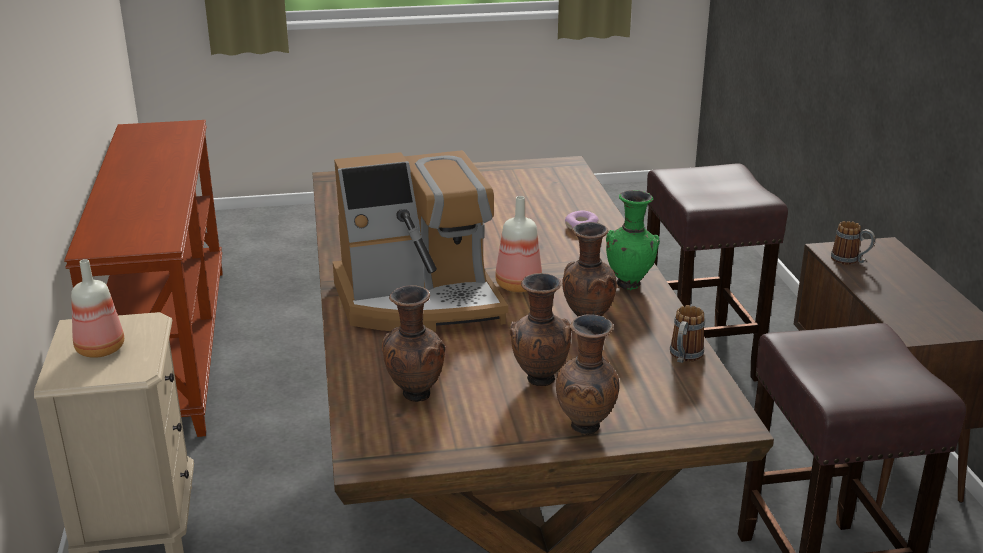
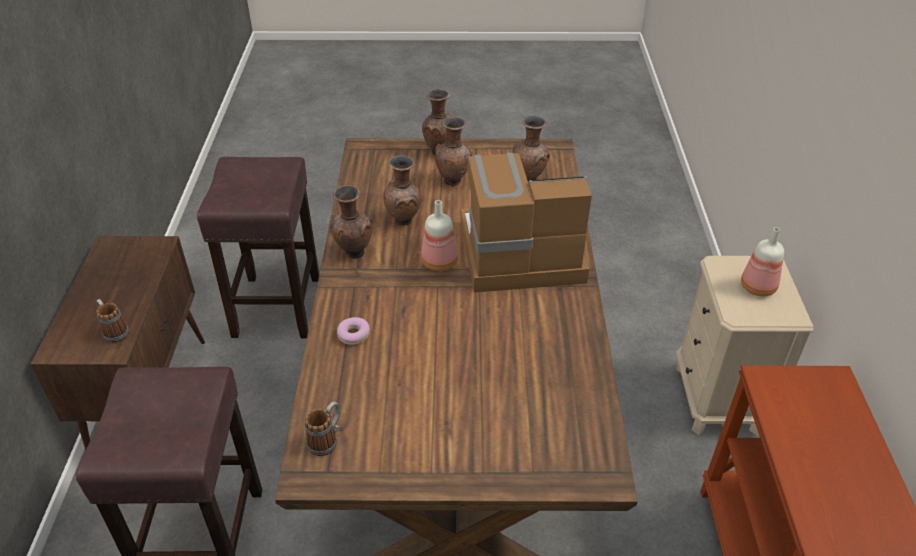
camera: 170 degrees left, 15 degrees up
(630, 284) = (353, 253): green vase -> brown vase
(684, 357) = (358, 187): mug -> mug (327, 440)

